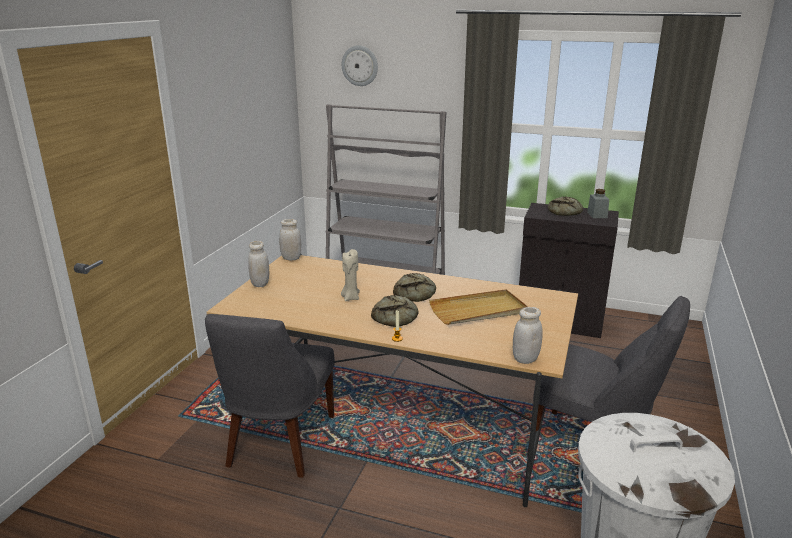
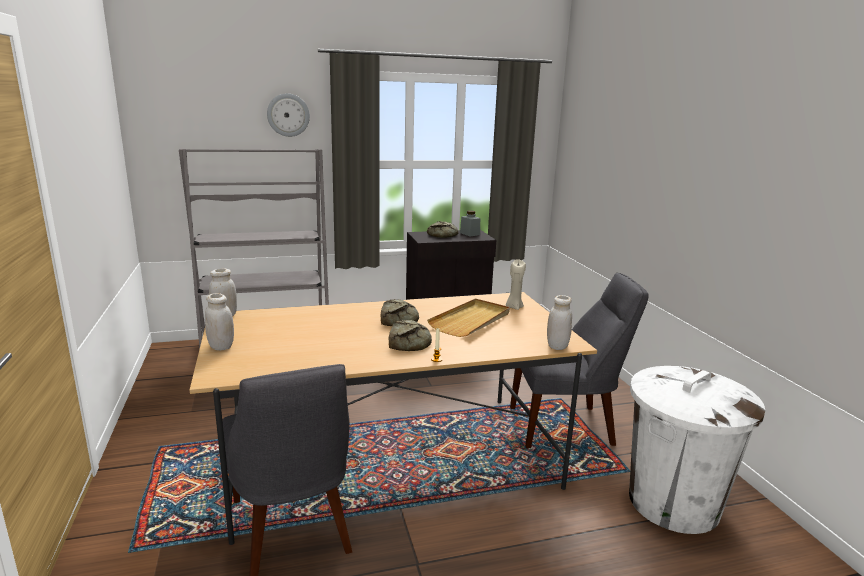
camera: 35 degrees left, 5 degrees down
(350, 297) = (342, 336): beige candle -> beige candle (514, 307)
(360, 65) = (206, 107): wall clock -> wall clock (288, 115)

